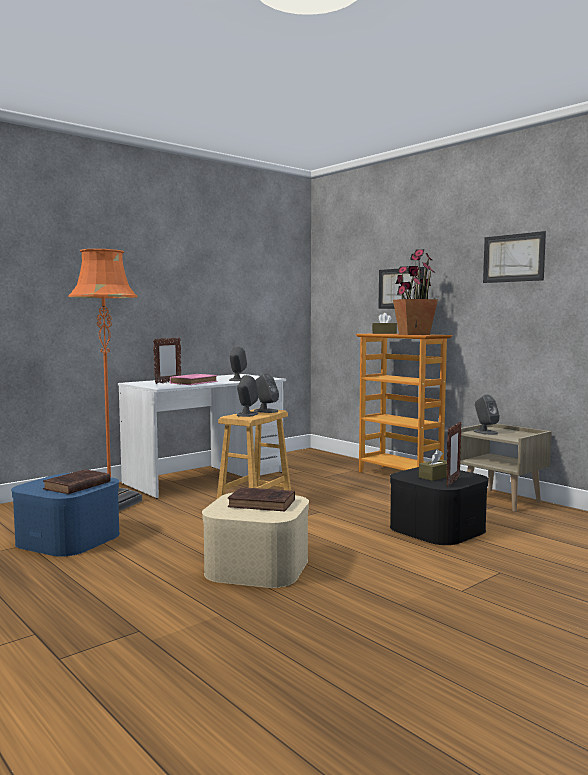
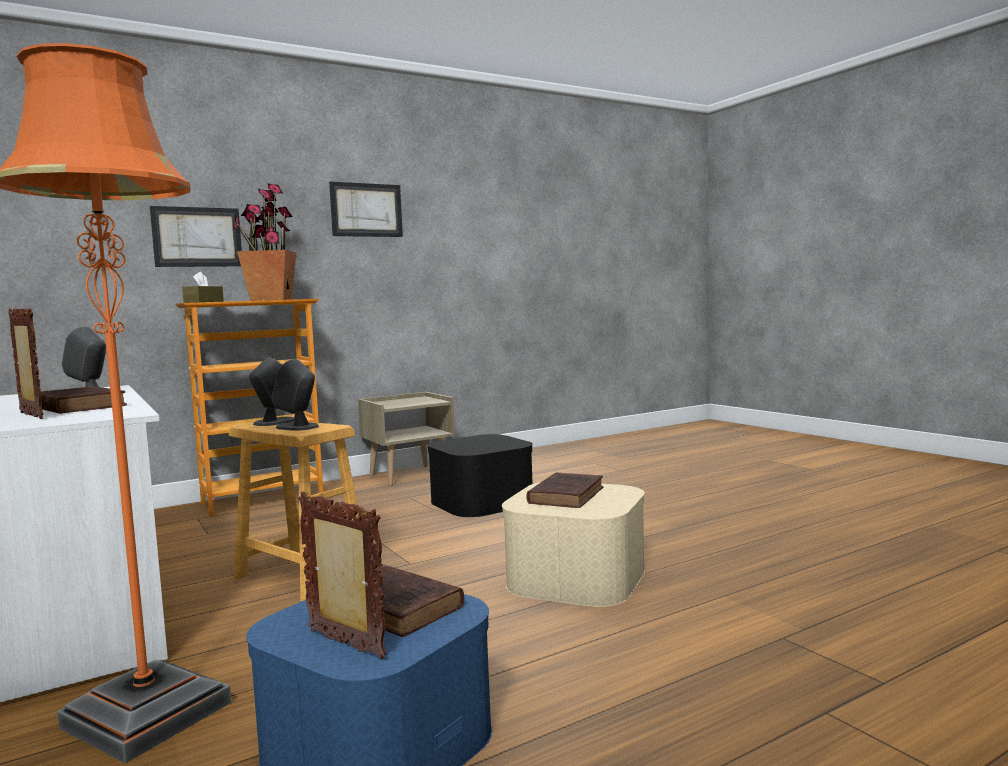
camera: 80 degrees left, 0 degrees up
(194, 382) = (76, 406): pink book -> brown book
(435, 476) = (479, 444): brown tissue box -> none
(452, 482) = (504, 441): picture frame -> picture frame (345, 645)
(485, 432) = (393, 404): grey speaker -> none

